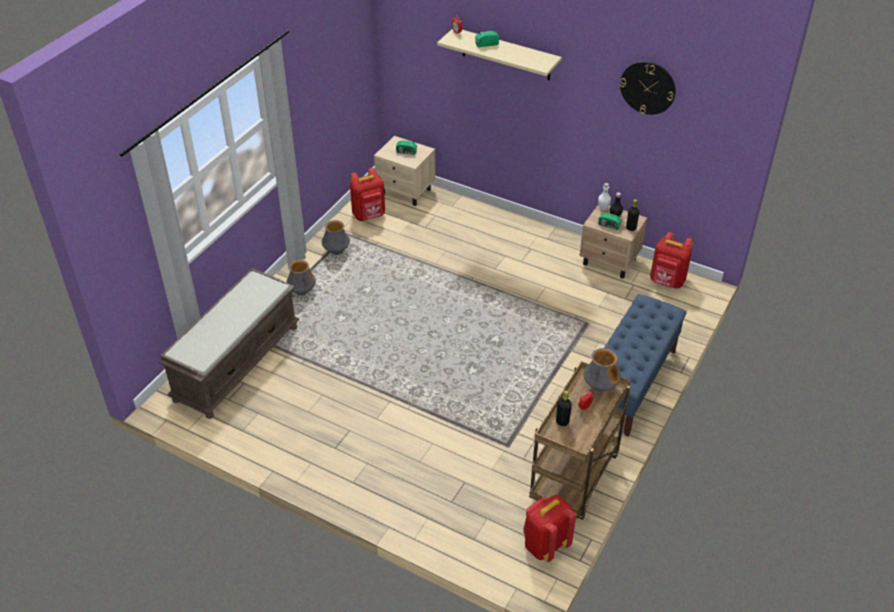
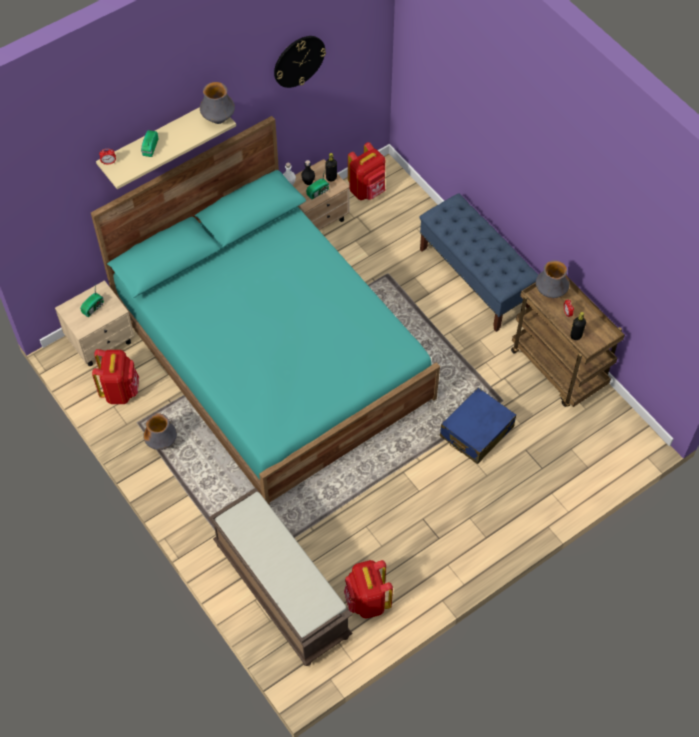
camera: 65 degrees left, 15 degrees up
(302, 292) = (207, 496): vase -> vase (218, 119)
(457, 282) = (273, 353): none -> turquoise bed
(462, 438) = (476, 432): none -> blue suitcase
(545, 545) = (614, 419): red backpack -> red backpack (367, 601)

